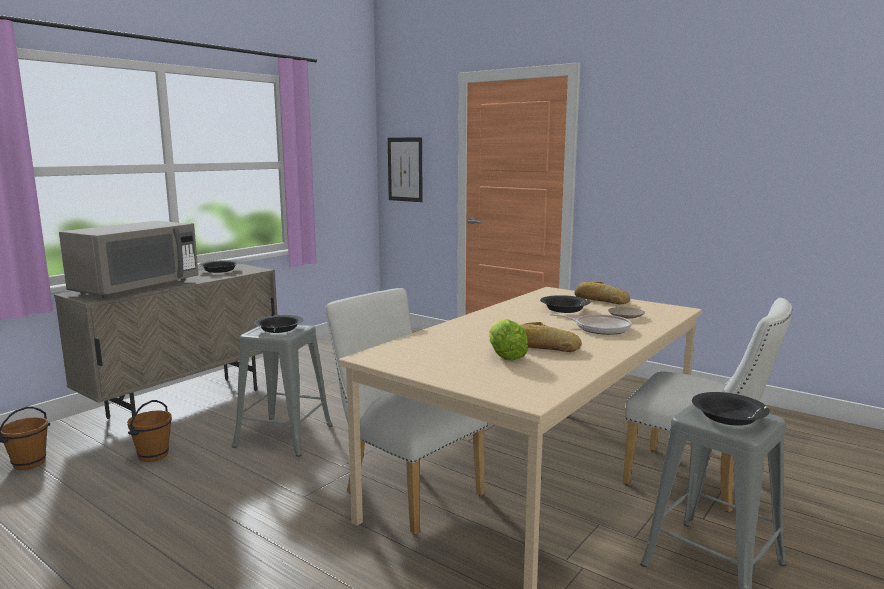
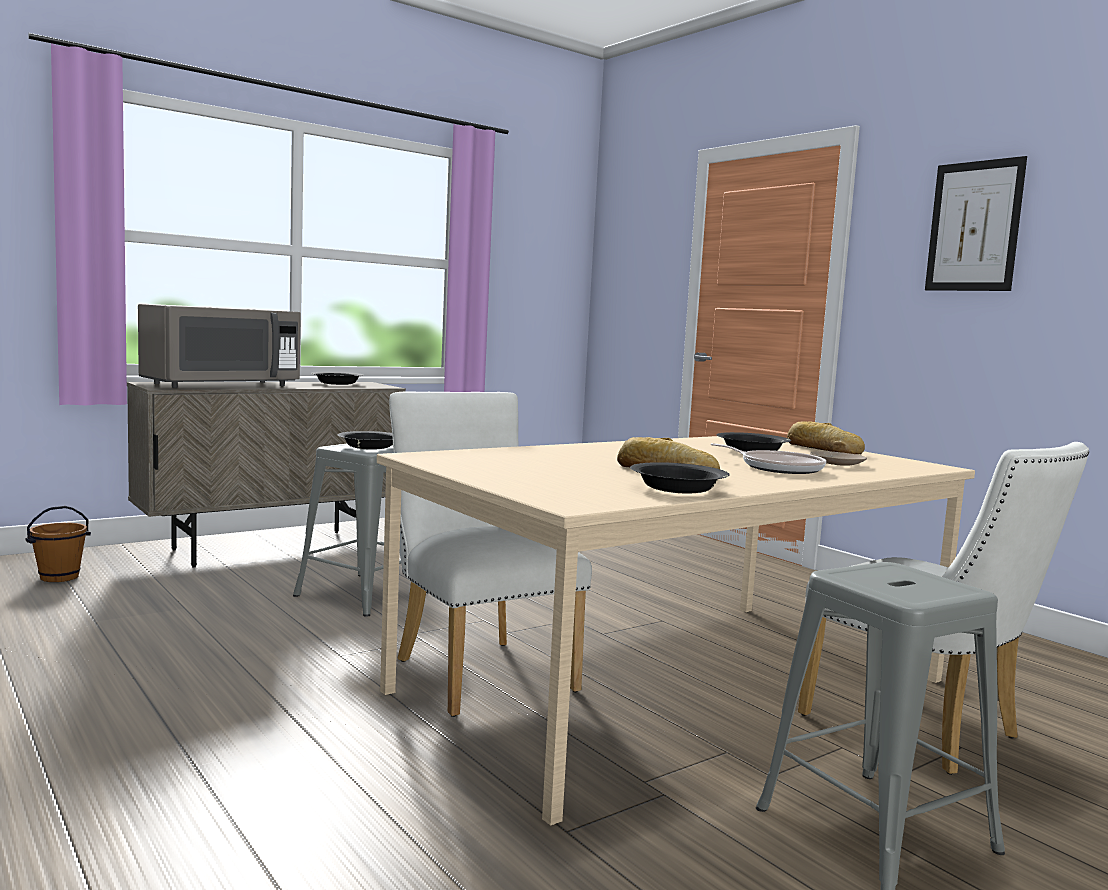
camera: 15 degrees right, 5 degrees down
(153, 455) = (196, 590): brown bucket -> none
(405, 169) = (623, 286): picture -> picture (974, 226)
(505, 356) = (599, 473): lettuce -> none
(728, 418) = (900, 582): black bowl -> black bowl (678, 489)

